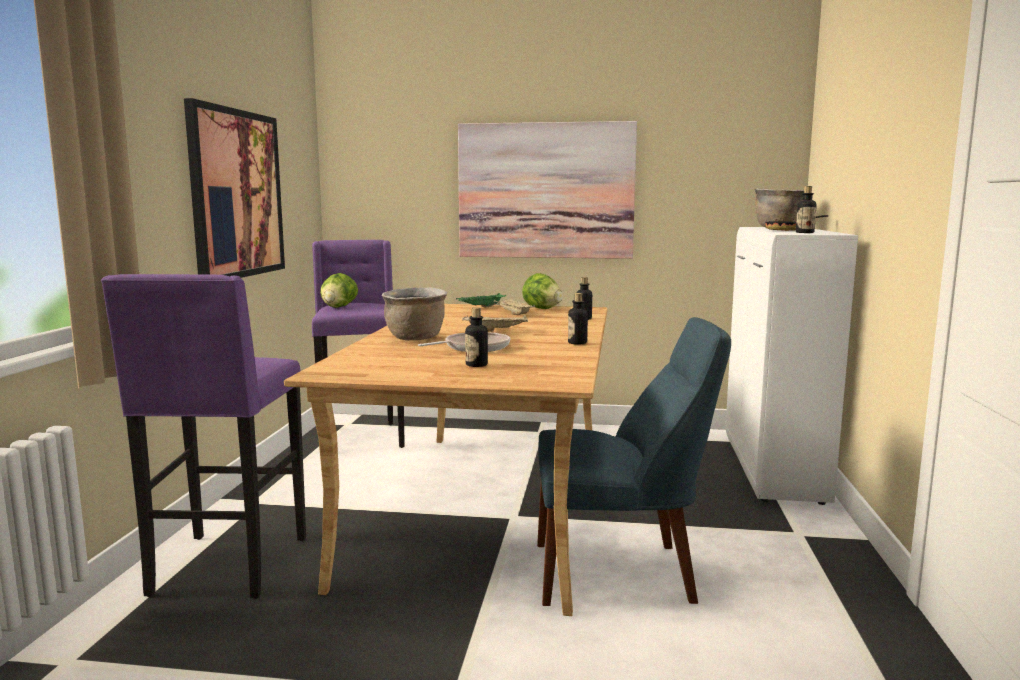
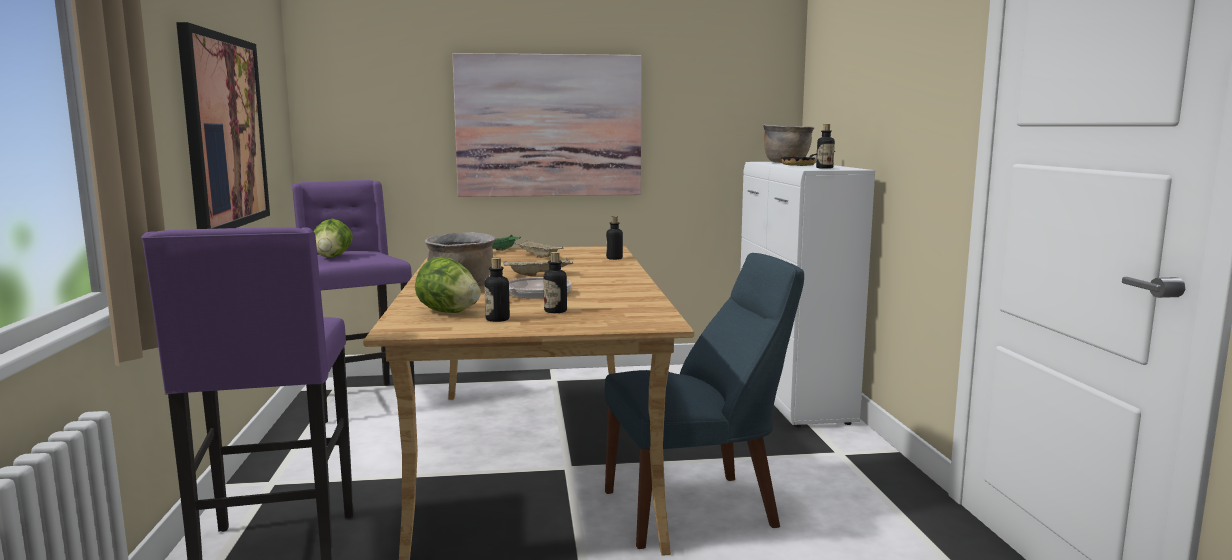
camera: 15 degrees left, 0 degrees up
(542, 308) = (562, 250): lettuce -> lettuce (448, 312)
(577, 343) = (633, 283): bottle -> bottle (497, 319)

